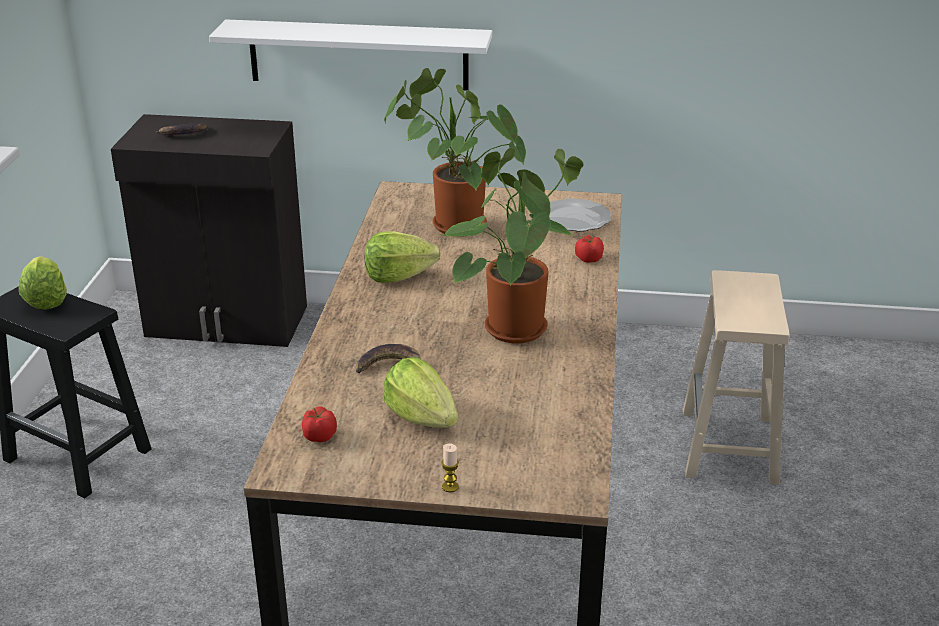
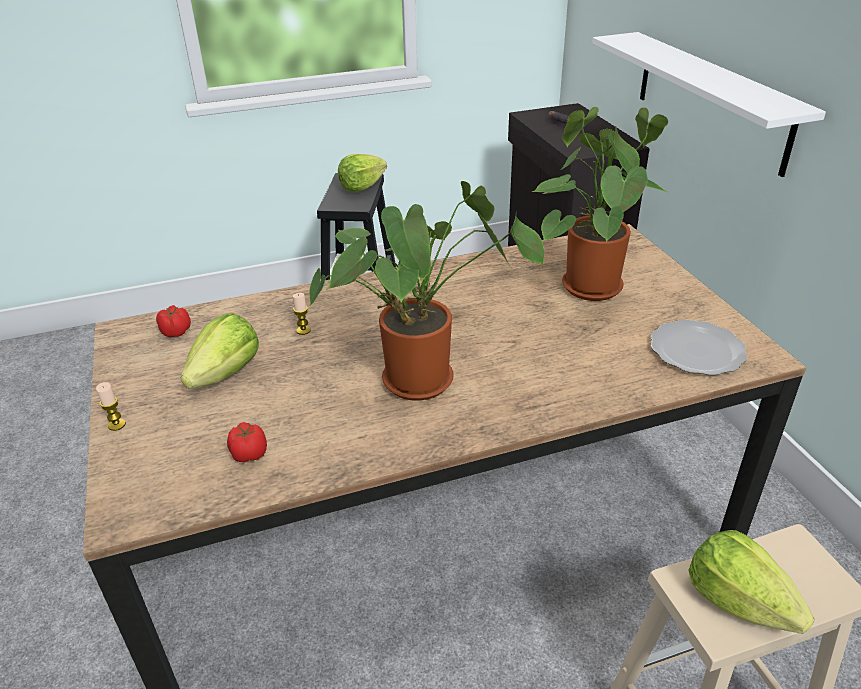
camera: 65 degrees right, 5 degrees up
(390, 366) = (303, 330): banana -> candle
(398, 276) = (461, 286): lettuce -> lettuce (738, 601)
(588, 259) = (613, 387): tomato -> tomato (249, 453)

